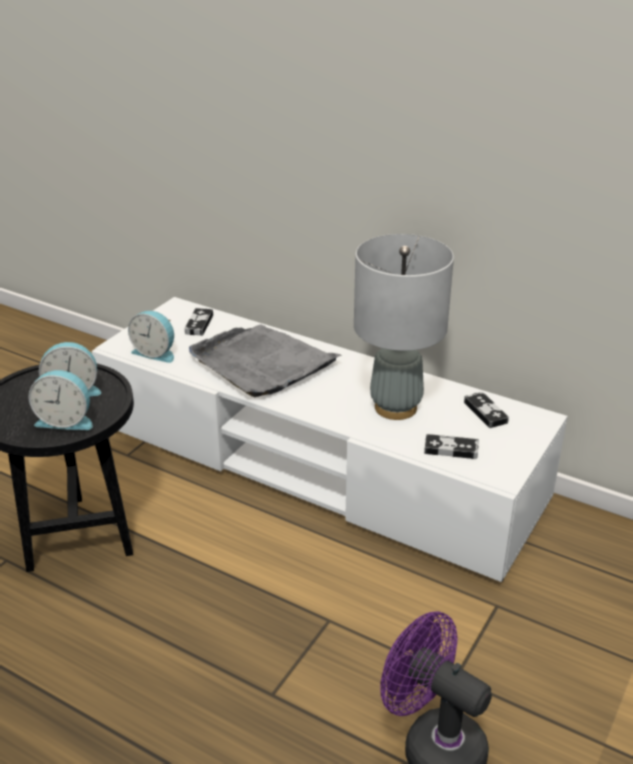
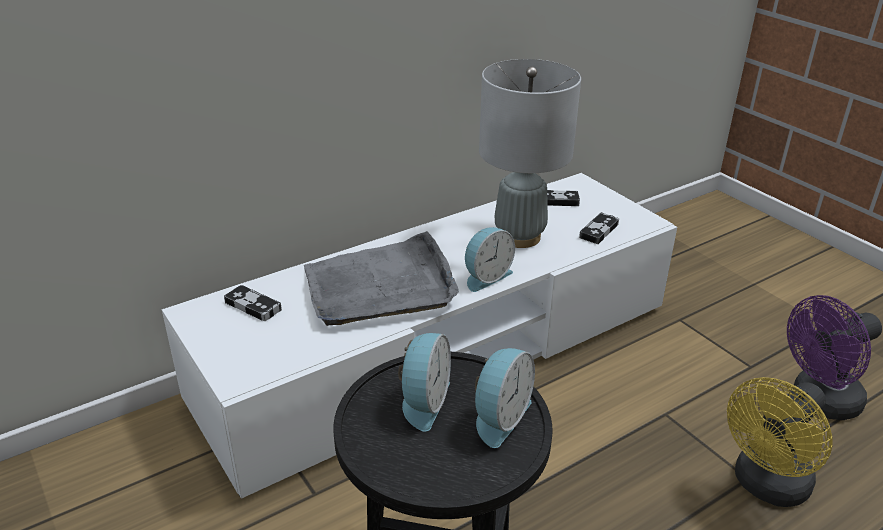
camera: 65 degrees left, 0 degrees up
(155, 353) = (286, 353): alarm clock -> alarm clock (486, 277)
(268, 710) = (766, 486): none -> yellow fan

